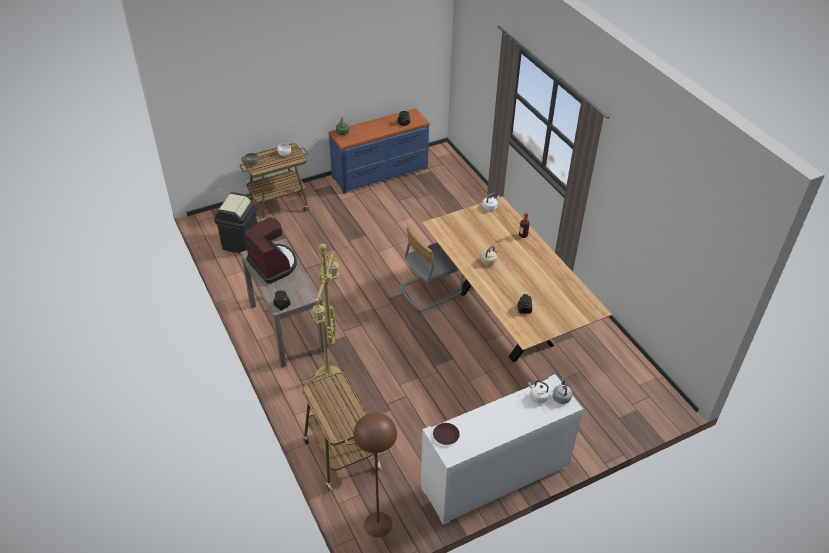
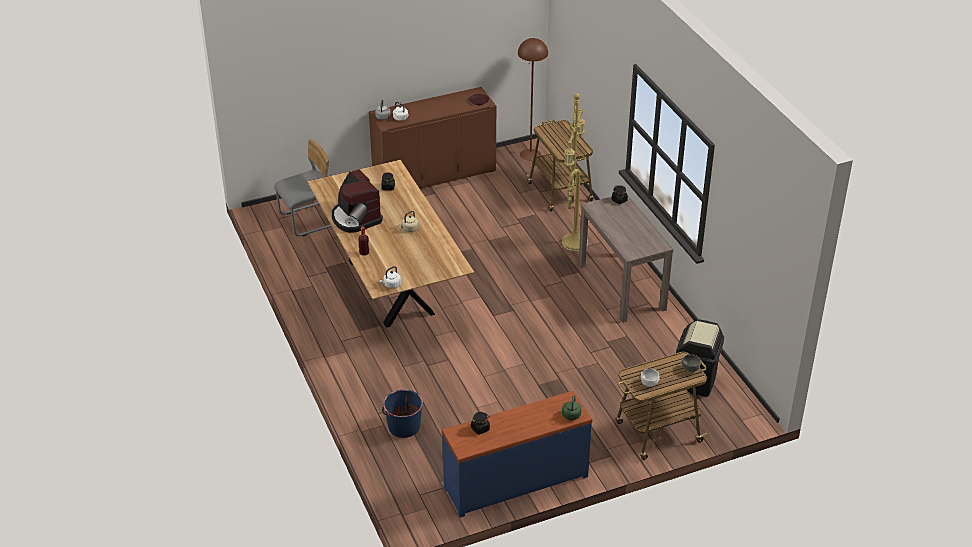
camera: 175 degrees left, 5 degrees down
(273, 264) = (634, 235): coffee machine -> coffee machine (355, 218)
(429, 290) = (466, 316): grey chair -> grey chair (310, 220)
(463, 202) = (403, 426): none -> blue bucket
(495, 476) = (434, 175): white cabinet -> brown cabinet

